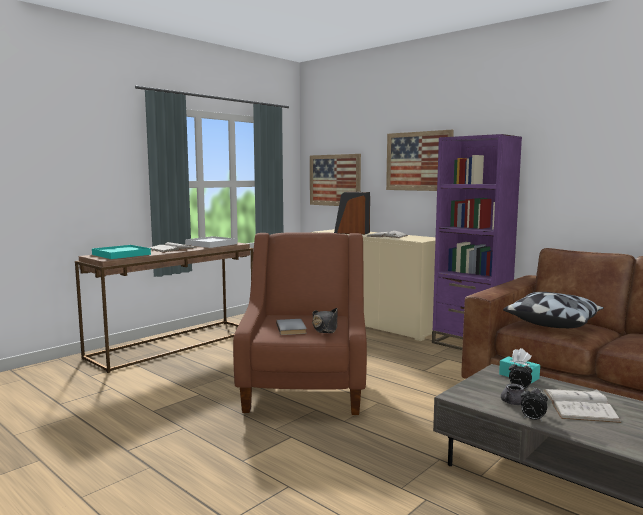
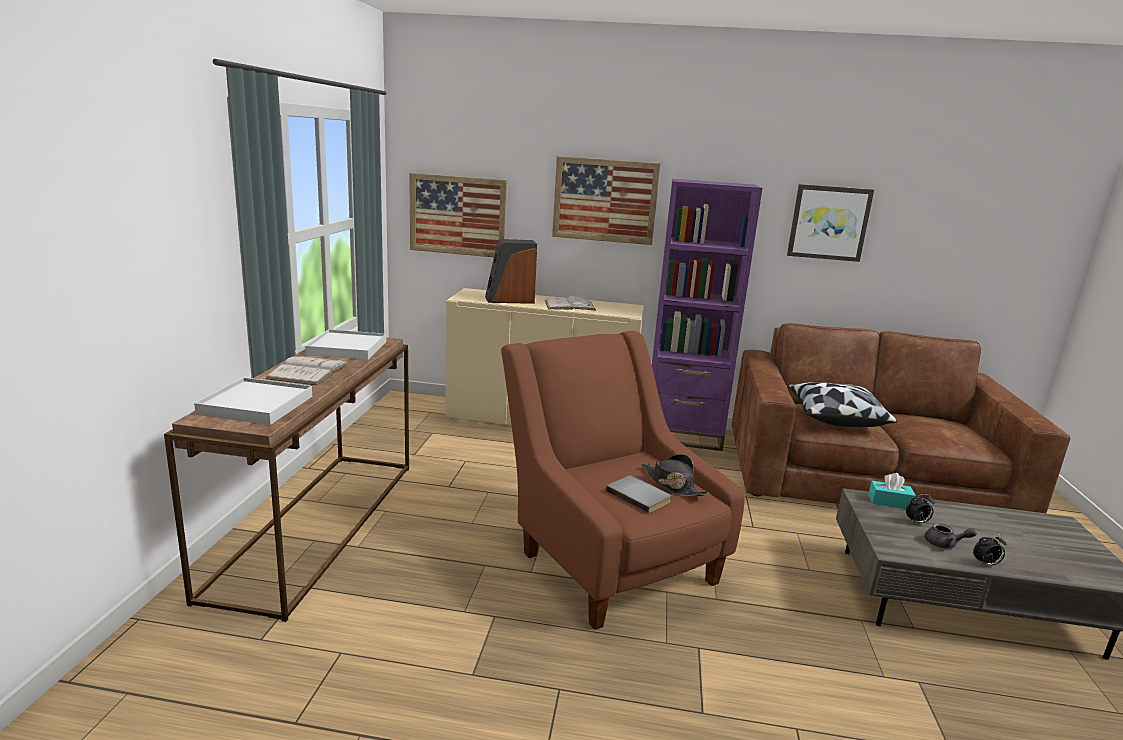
camera: 35 degrees left, 10 degrees up
(121, 254) = (256, 405): turquoise tray -> white tray
(579, 405) = (983, 530): white book -> none
(589, 162) = (828, 223): none -> picture

